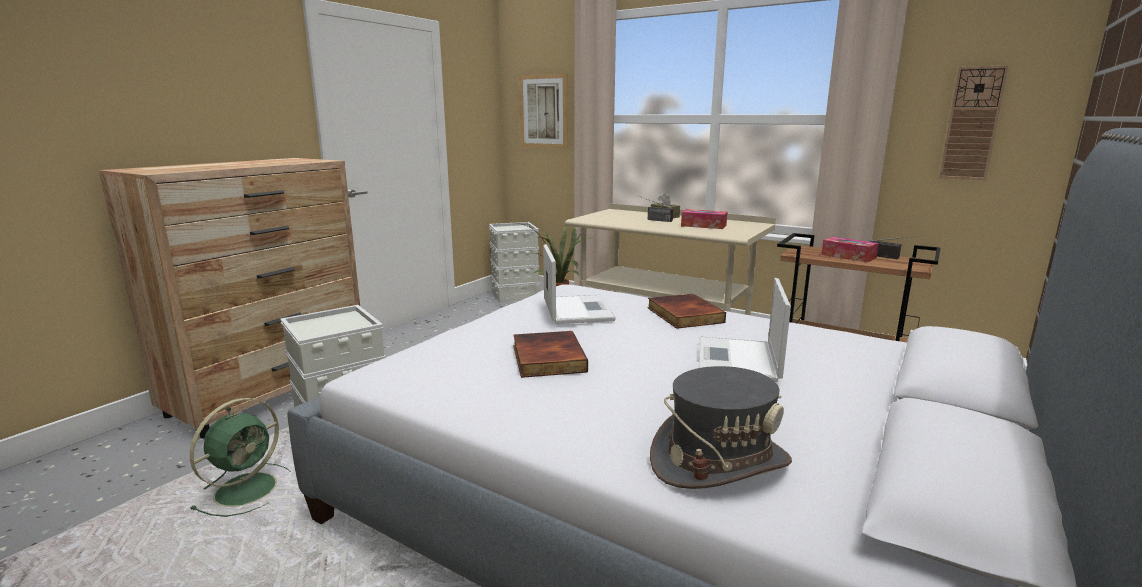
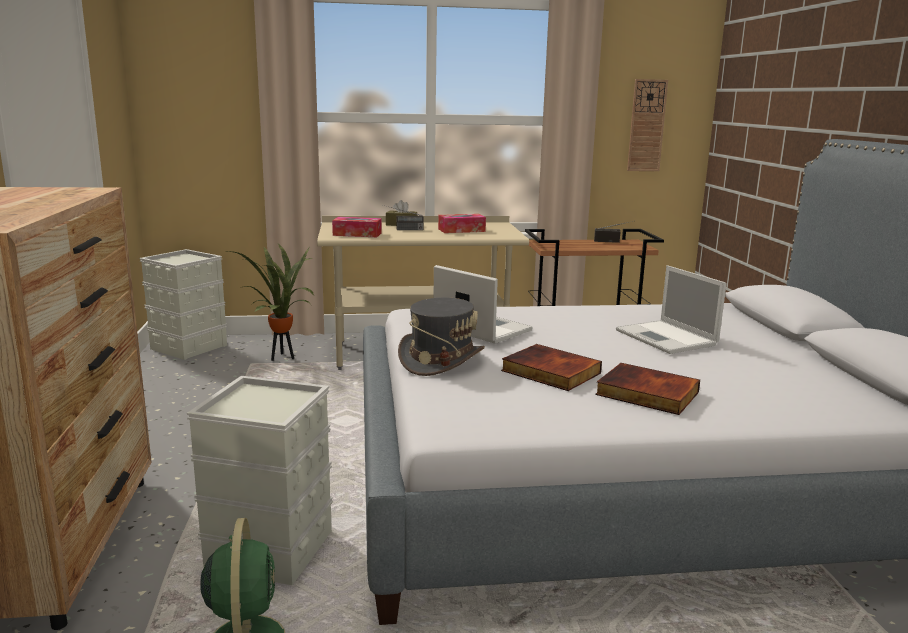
camera: 40 degrees left, 0 degrees up
(543, 111) = (203, 105): picture -> none
(683, 315) = (561, 314): book -> book (646, 394)
(719, 461) = (786, 399): grey hat -> grey hat (441, 360)
(848, 256) = (586, 244): tissue box -> tissue box (357, 234)

